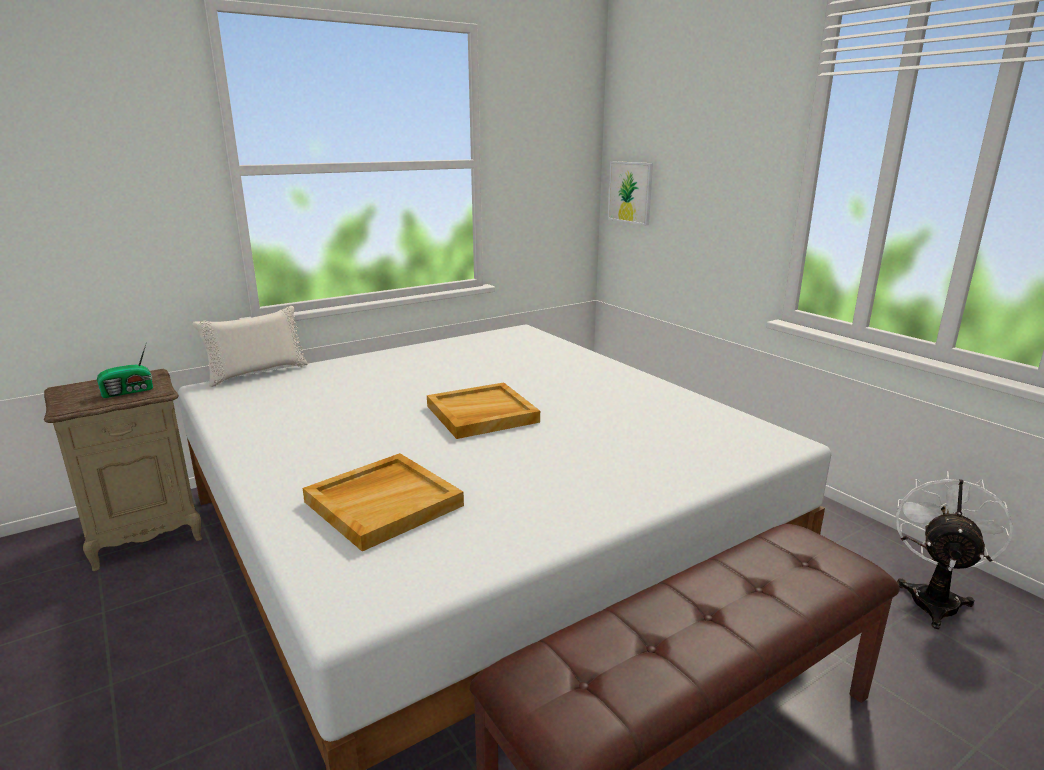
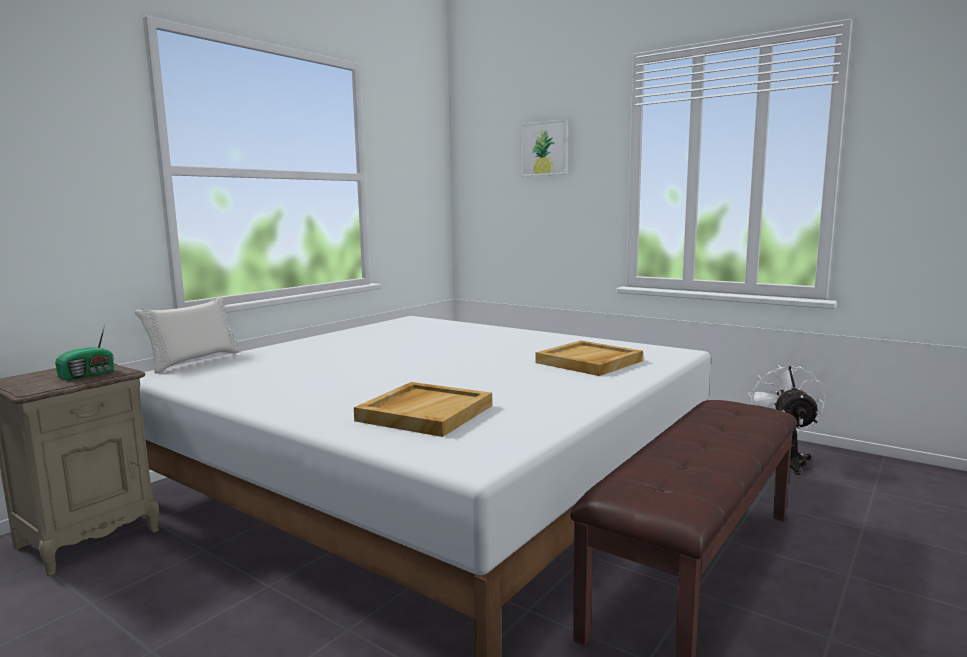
camera: 20 degrees left, 10 degrees down
(481, 414) = (441, 362): beige tray -> beige tray (589, 362)
(630, 192) = (481, 204): picture -> picture (544, 148)

